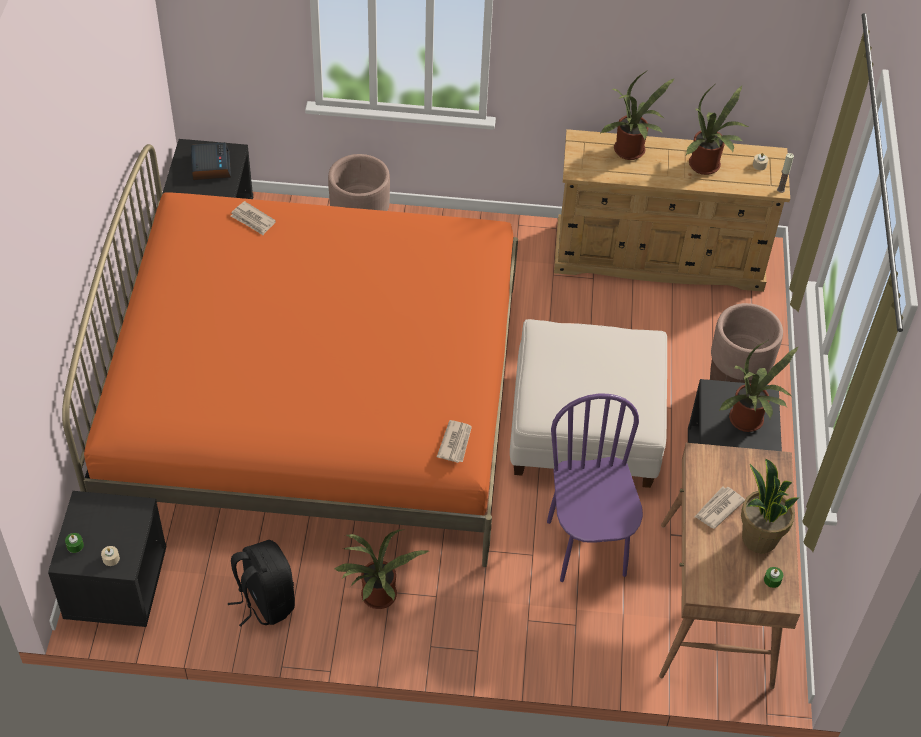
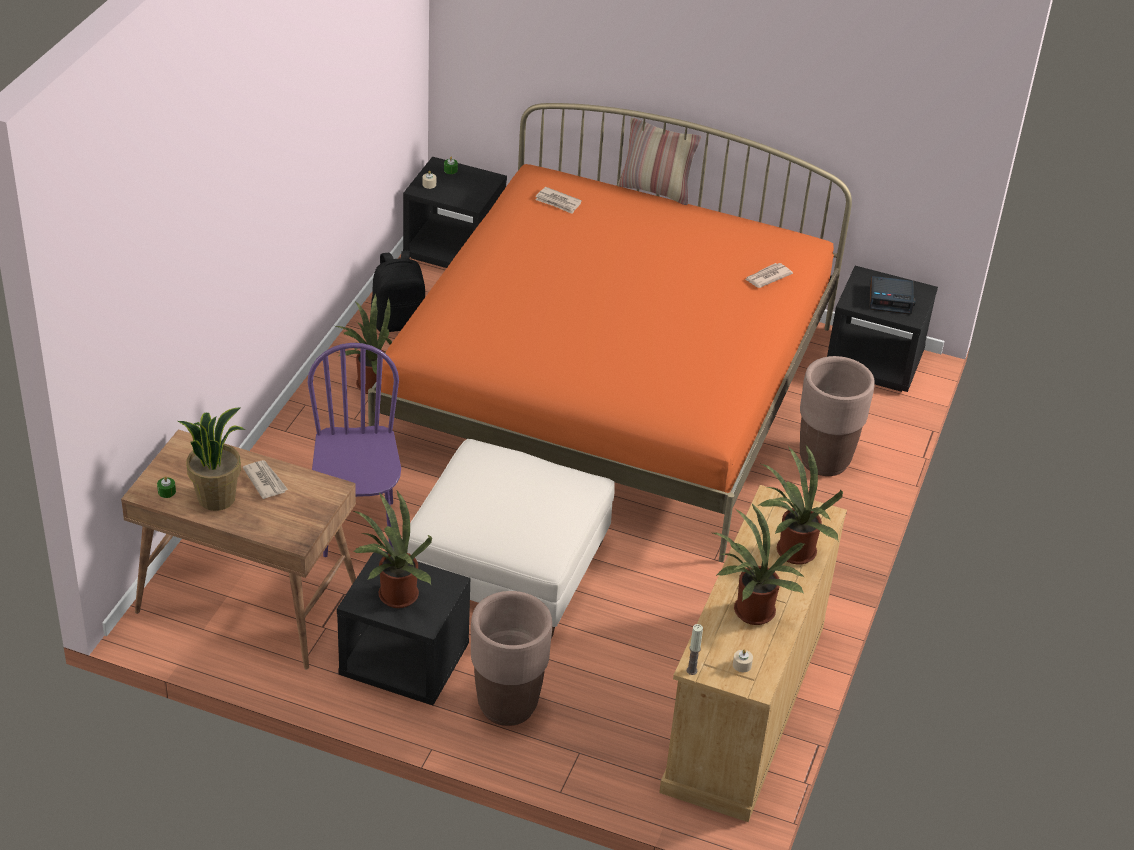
camera: 105 degrees right, 10 degrees down
(120, 325) = (656, 190): none -> pillow
(455, 443) = (433, 344): newspaper -> newspaper (558, 202)
(587, 548) = (357, 529): purple chair -> purple chair turned 105 degrees counterclockwise

